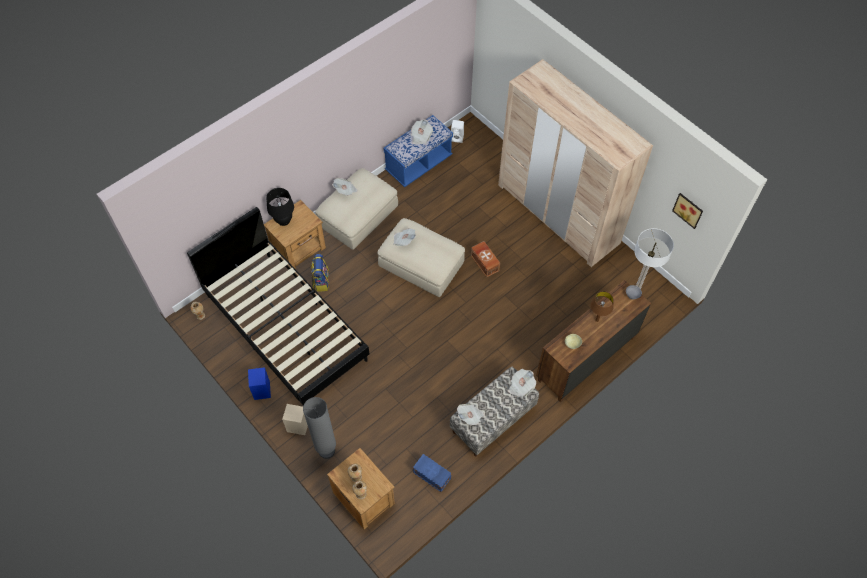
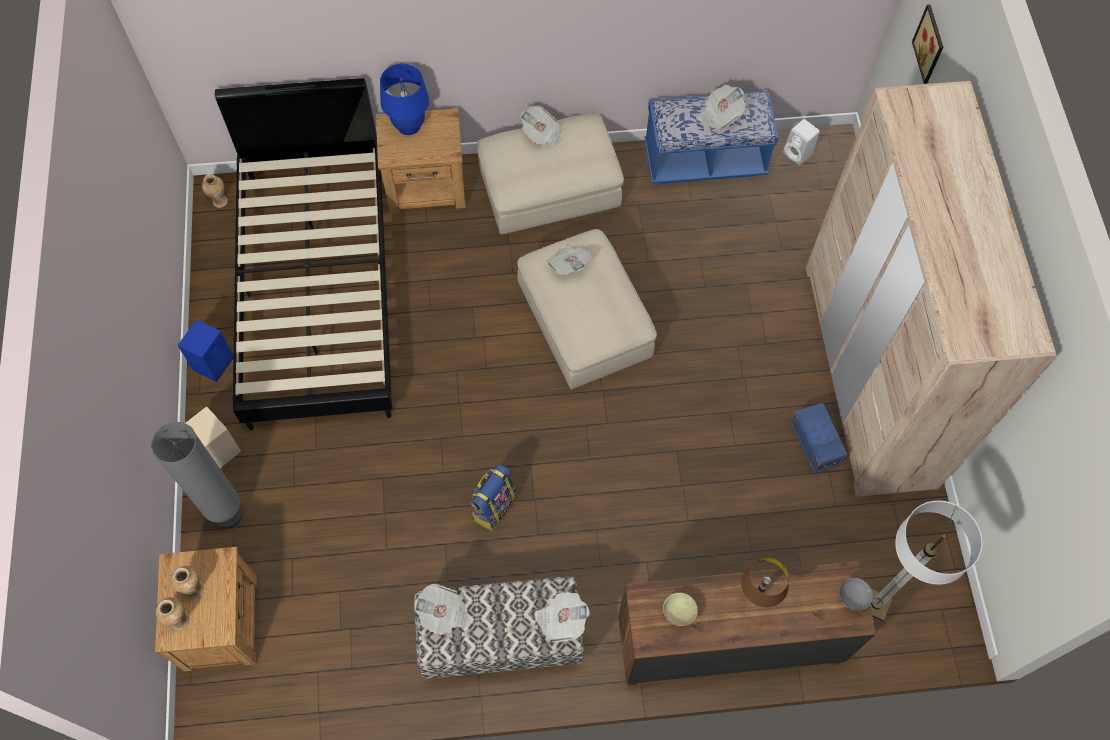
camera: 35 degrees right, 5 degrees up
(283, 220) = (409, 125): black table lamp -> blue table lamp
(321, 281) = (419, 254): backpack -> backpack (493, 506)
(432, 476) = (341, 662): blue storage box -> blue storage box (815, 444)
(485, 262) = (686, 379): brown storage box -> none
(688, 209) = (1057, 515): picture -> picture (931, 44)

